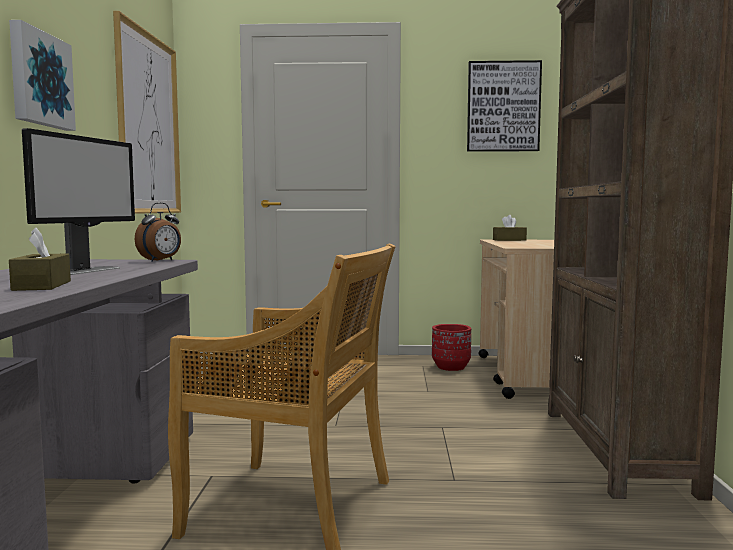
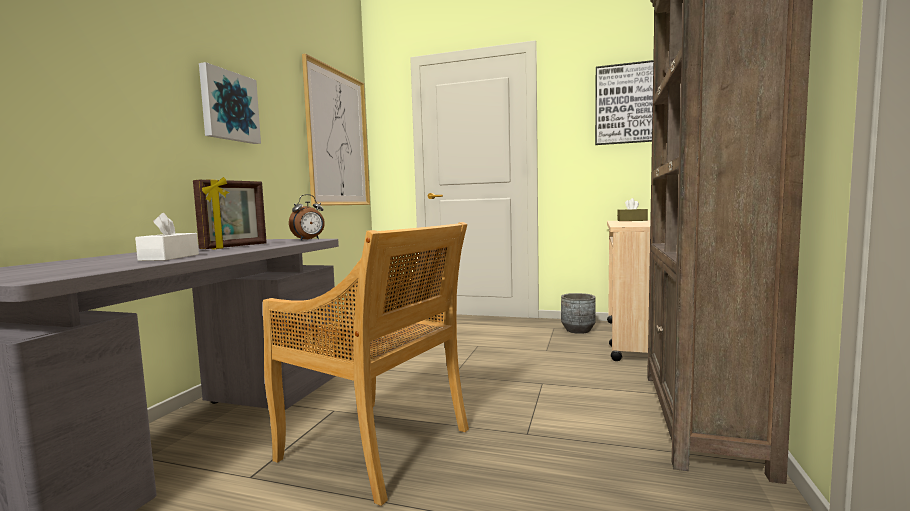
camera: 15 degrees right, 0 degrees up
(42, 285) = (169, 257): brown tissue box -> white tissue box
(86, 271) = (235, 247): monitor -> picture frame
(451, 367) = (578, 330): red planter -> grey planter

